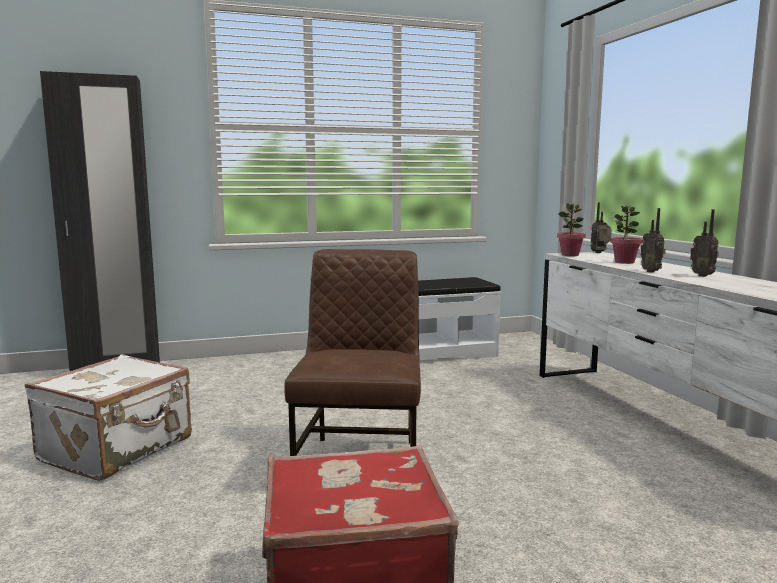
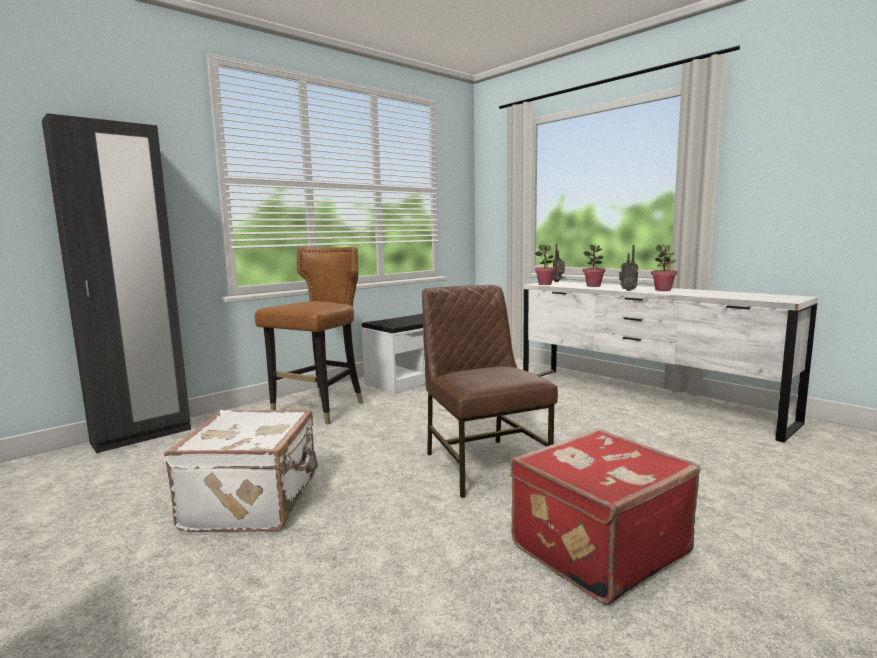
camera: 25 degrees left, 0 degrees up
(283, 372) = (320, 409): none -> brown chair
(703, 275) = (663, 290): radio -> potted plant

